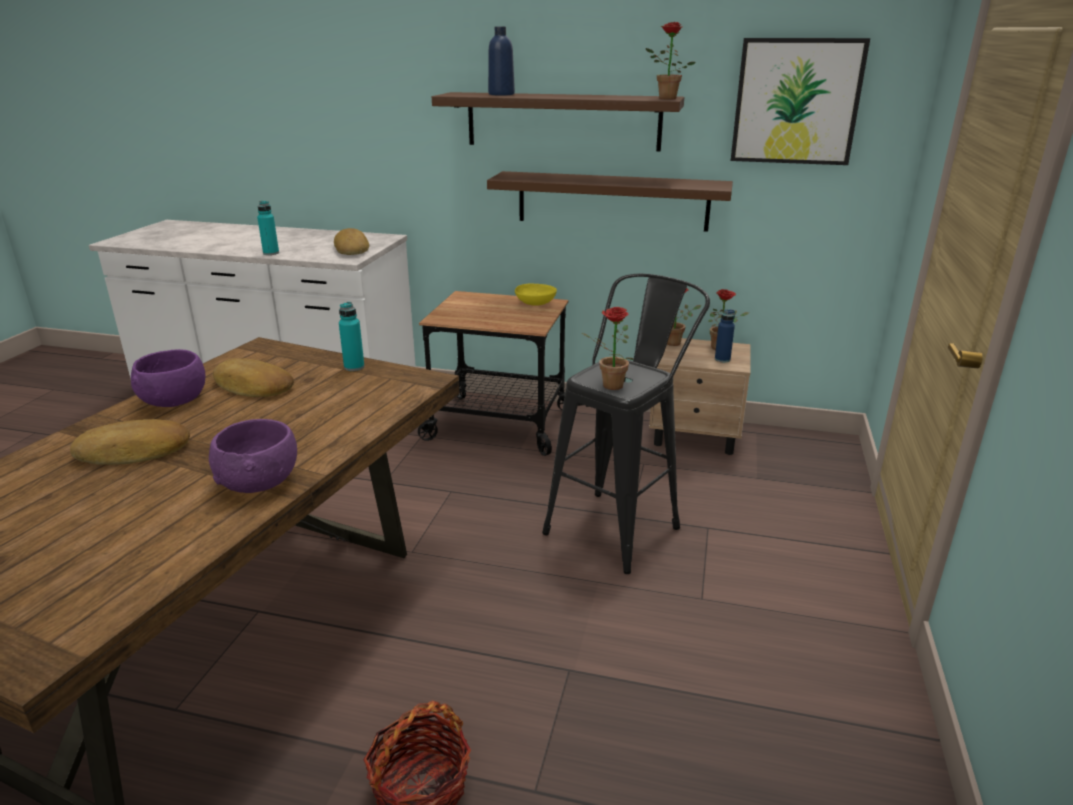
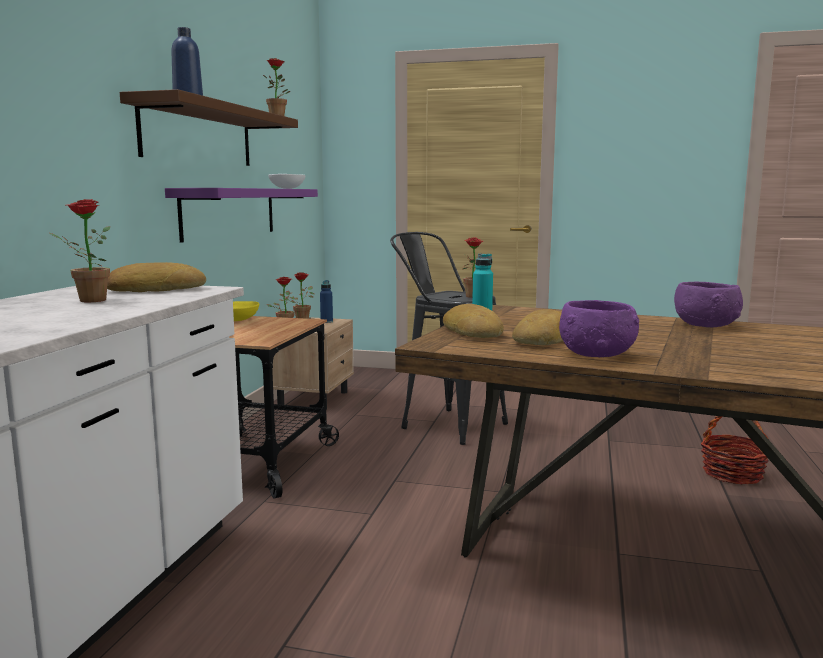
camera: 90 degrees left, 15 degrees down
(134, 452) = (709, 352): bread -> bread (474, 331)
(271, 253) = (136, 307): turquoise bottle -> none
(309, 243) = (87, 300): none -> potted plant
(612, 201) = (230, 212): brown shelf -> purple shelf
(707, 183) = (287, 188): none -> white bowl
(796, 102) = (291, 131): picture -> none

